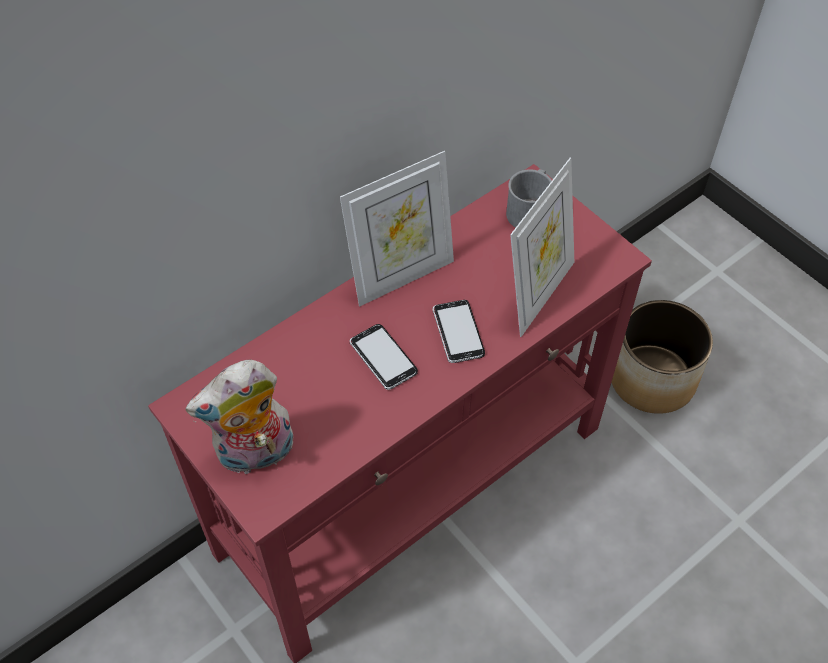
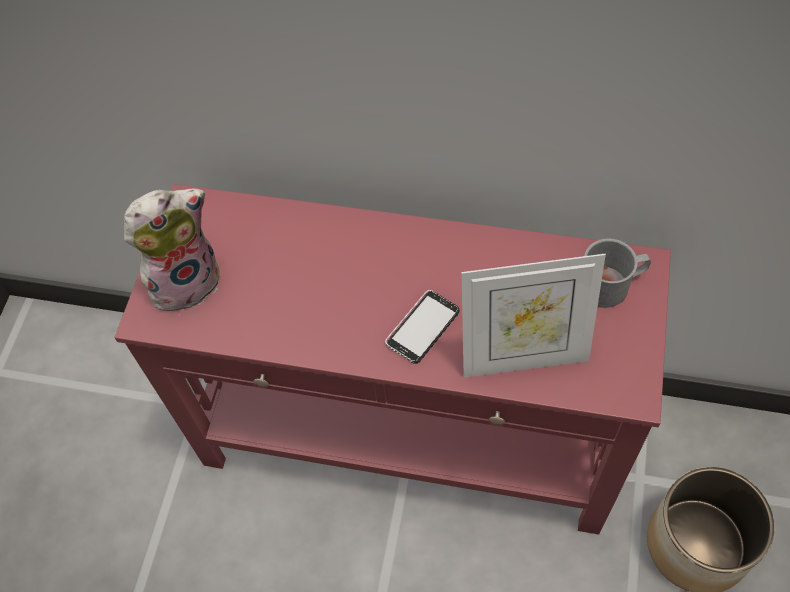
camera: 55 degrees right, 5 degrees up
(255, 454) = (186, 280): plush toy -> plush toy turned 120 degrees clockwise
(383, 358) = (347, 294): phone -> none
(401, 275) = (441, 245): picture frame -> none

